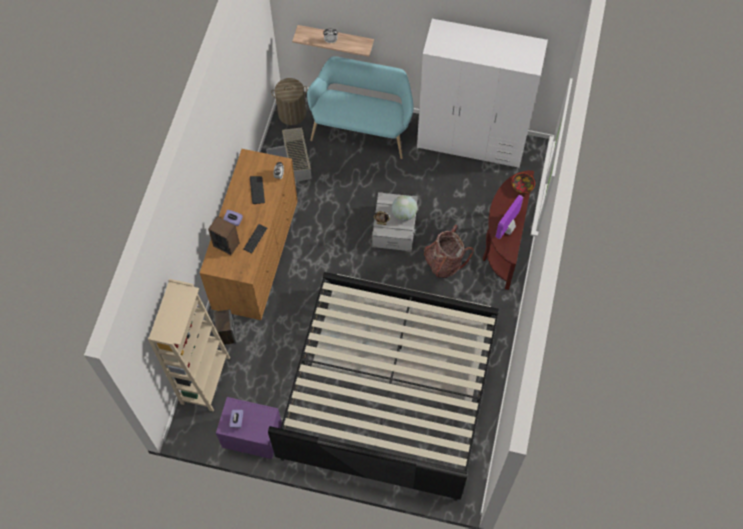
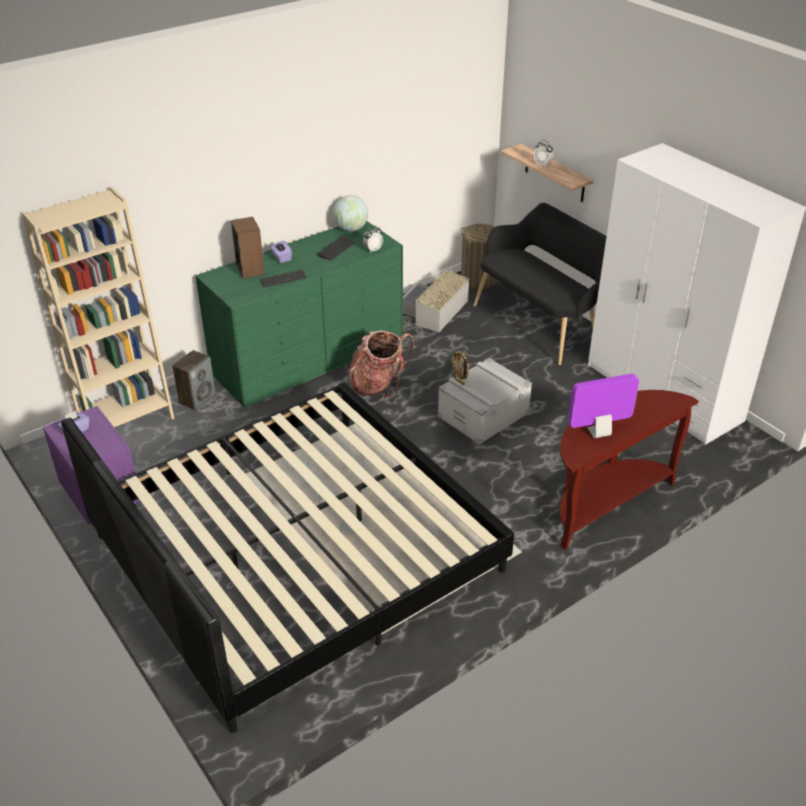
camera: 40 degrees right, 25 degrees down
(255, 253) = (309, 356): brown dresser -> green dresser
(361, 129) = (540, 323): turquoise bench -> black bench
(404, 214) = (497, 389): globe -> globe (351, 229)
(444, 262) = (508, 476): backpack -> backpack (378, 385)
(522, 186) = (664, 405): bowl -> none

